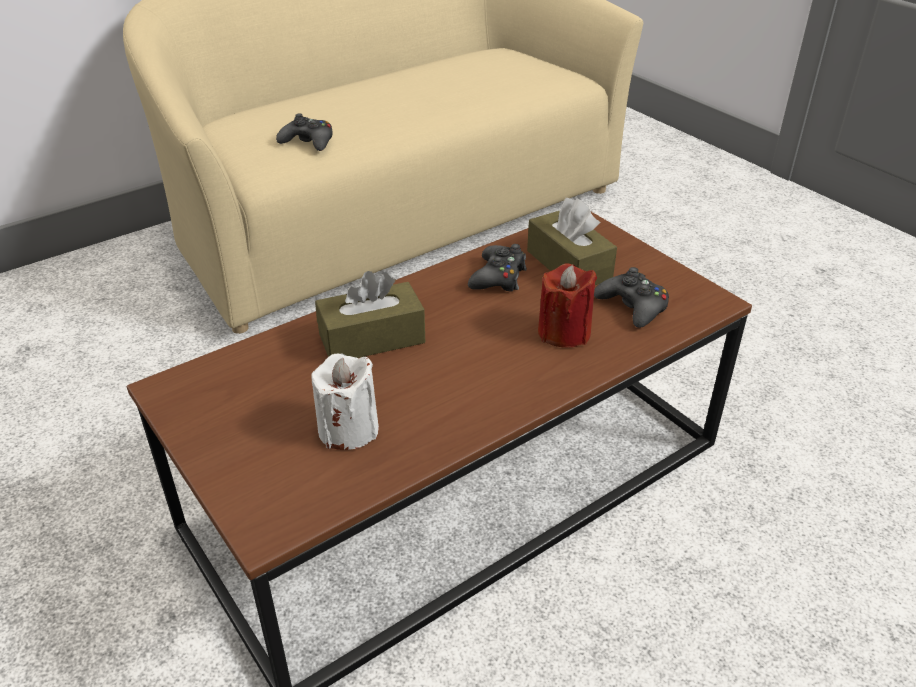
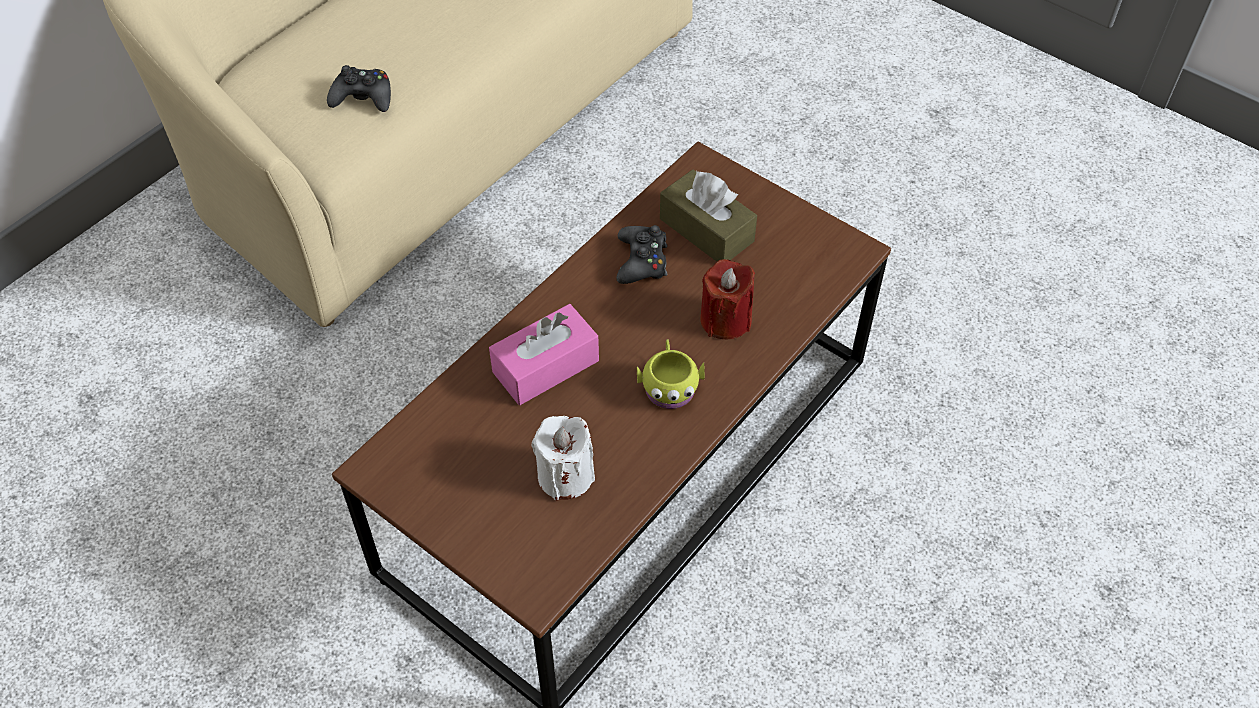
camera: 15 degrees left, 15 degrees up
(372, 338) = (545, 366): brown tissue box -> pink tissue box
(487, 374) = (669, 386): none -> yellow mug
(633, 307) = (781, 273): black game controller -> none

